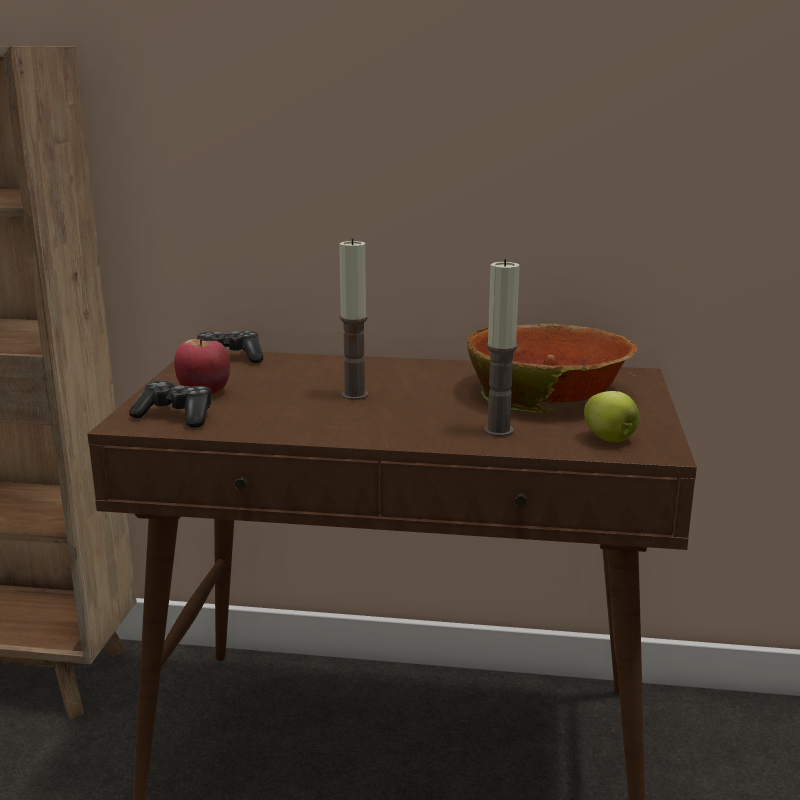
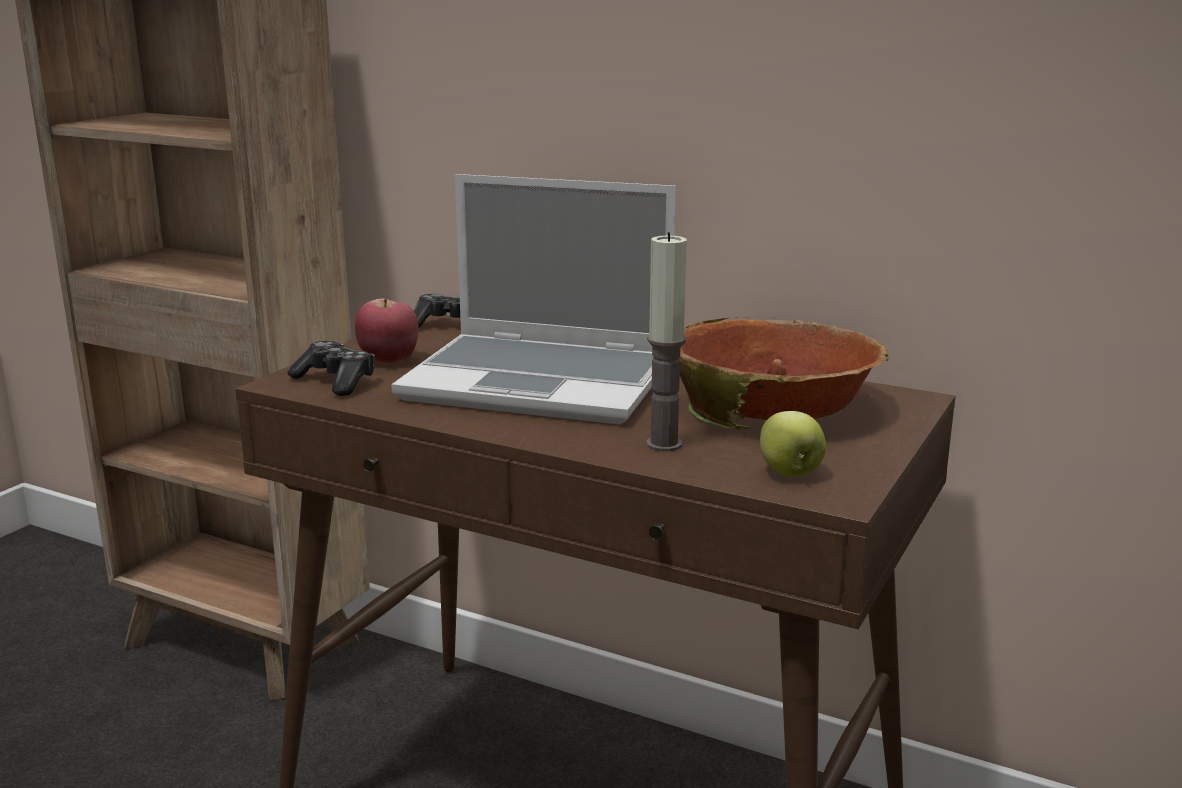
camera: 20 degrees right, 0 degrees up
(354, 395) = (543, 382): candle -> laptop

